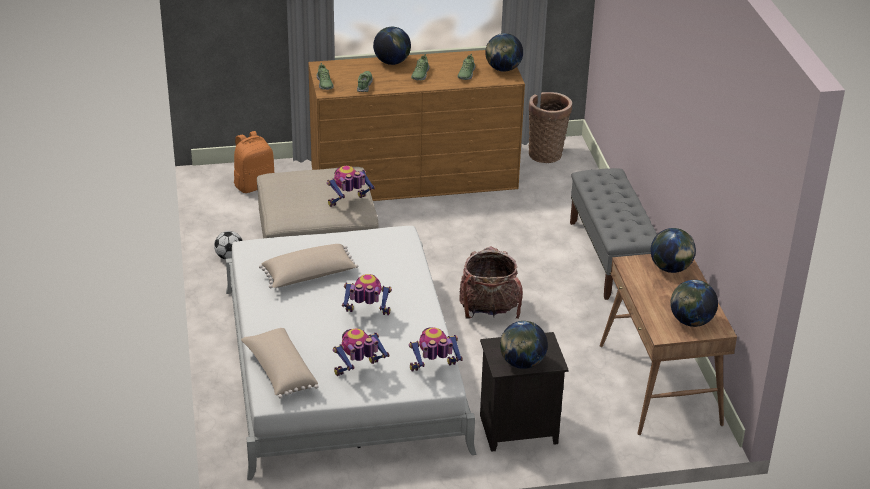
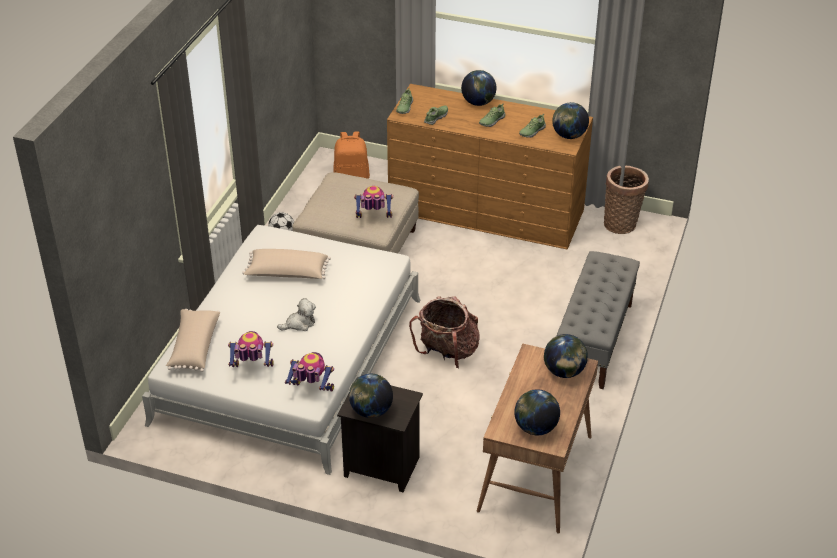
camera: 30 degrees right, 5 degrees up
(366, 316) = (299, 324): toy robot -> plush toy

